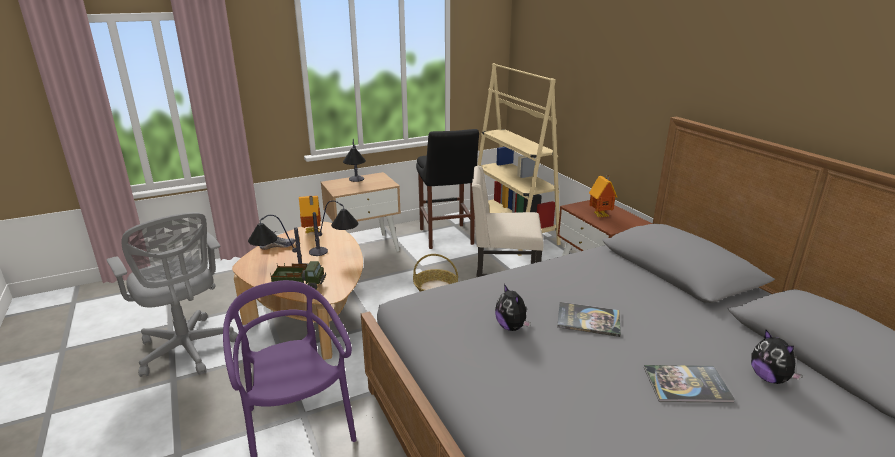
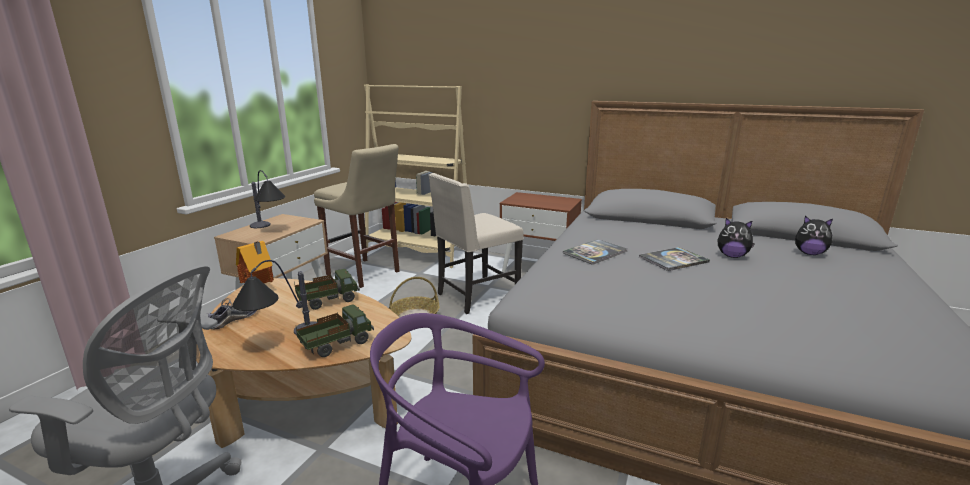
camera: 40 degrees left, 5 degrees down
(336, 253) = (328, 301): table lamp -> toy truck
(446, 238) = (365, 274): black stool -> beige stool
(511, 327) = (641, 283): plush toy -> plush toy (732, 256)
(601, 215) = (540, 201): toy house -> none
(686, 385) = (792, 272): book -> book (595, 252)

